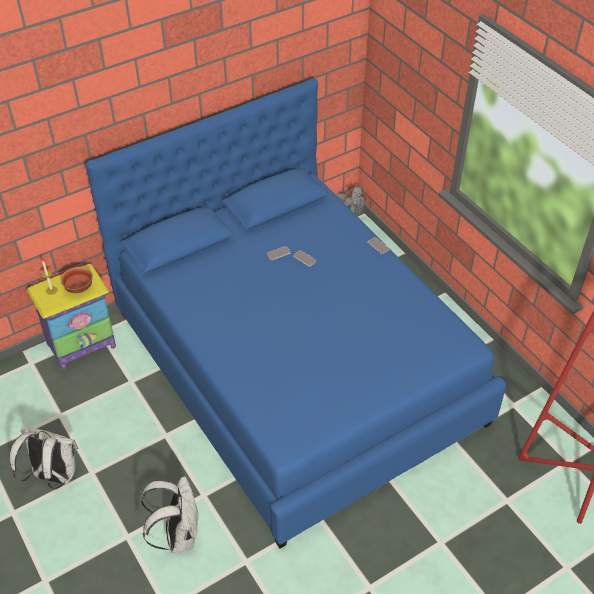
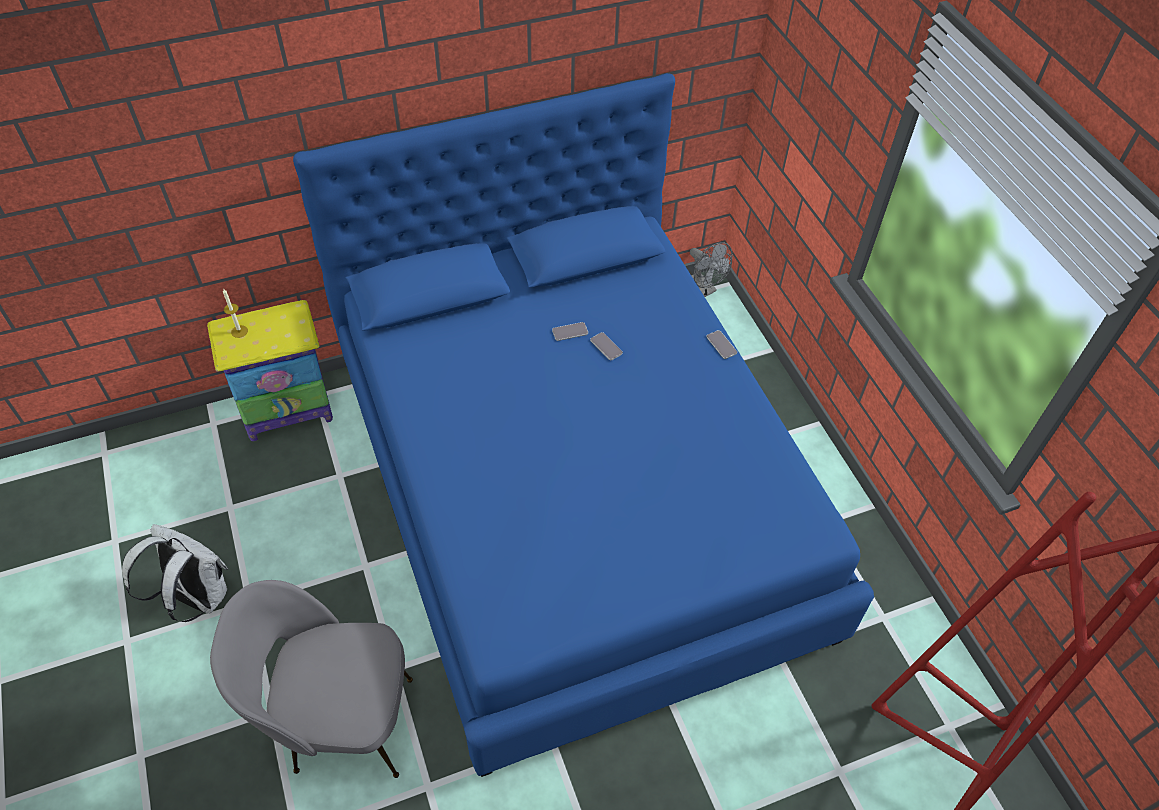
camera: 10 degrees right, 5 degrees up
(78, 287) = (278, 334): bowl -> none
(178, 534) = (343, 723): white backpack -> grey chair

